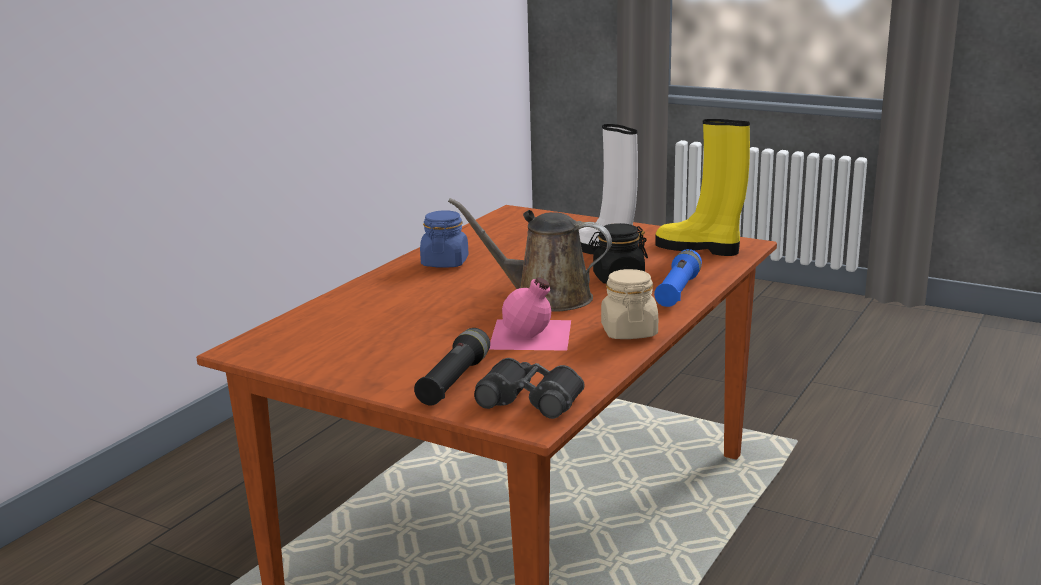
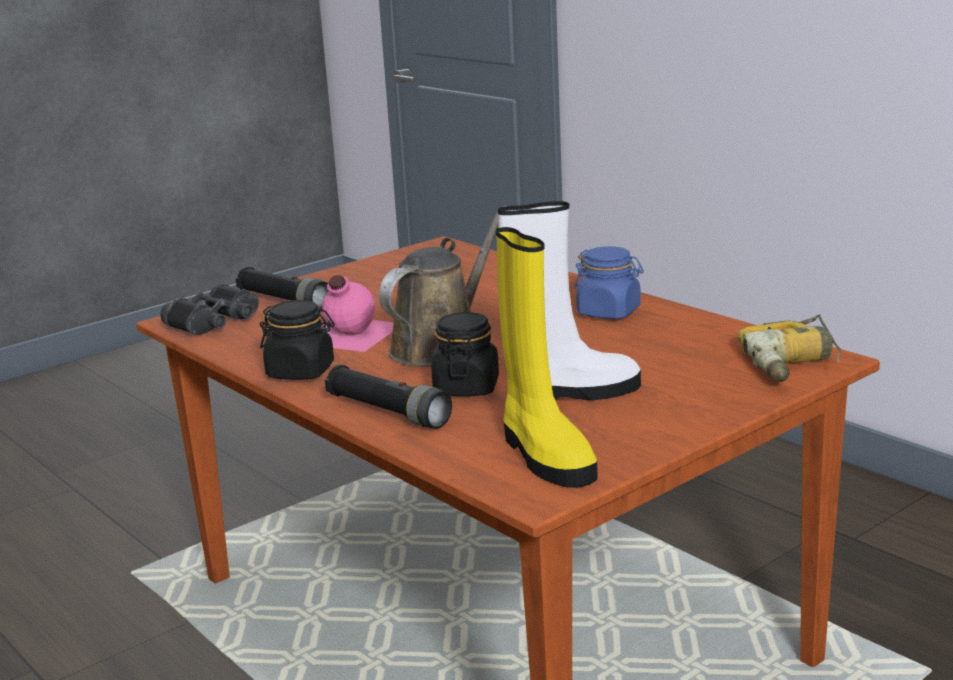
camera: 110 degrees right, 0 degrees up
(522, 217) = (793, 362): none -> power drill
(629, 332) = (301, 372): beige jar -> black jar
(677, 291) = (388, 412): blue flashlight -> black flashlight
(699, 248) = (544, 456): yellow boot -> yellow boot turned 105 degrees clockwise

